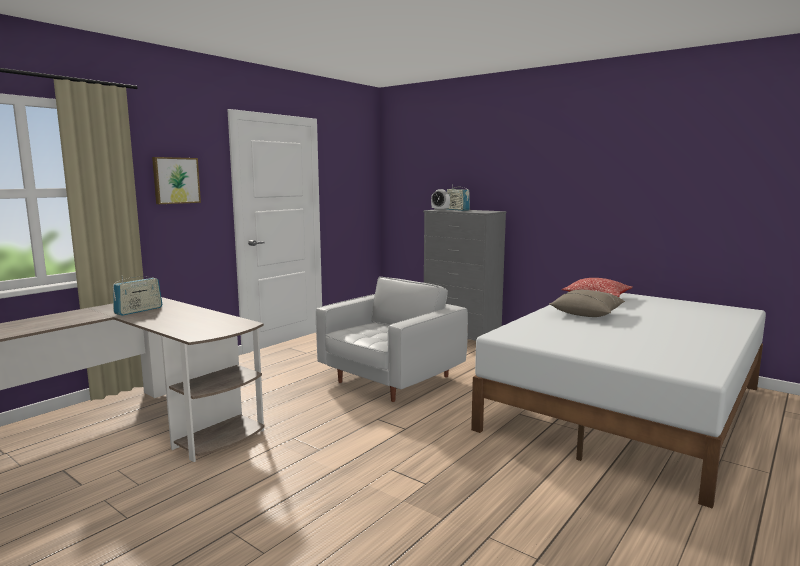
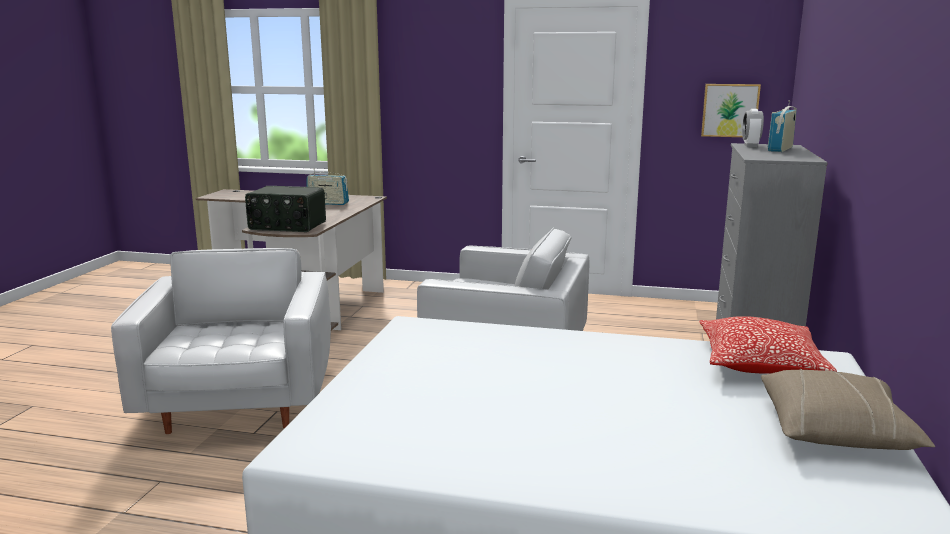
camera: 65 degrees right, 5 degrees up
(175, 180) = (434, 81): picture -> picture (730, 110)
(211, 328) = (287, 226): none -> radio
(359, 485) = (239, 403): none -> white armchair
(587, 313) = (608, 362): beige pillow -> beige pillow (835, 431)

